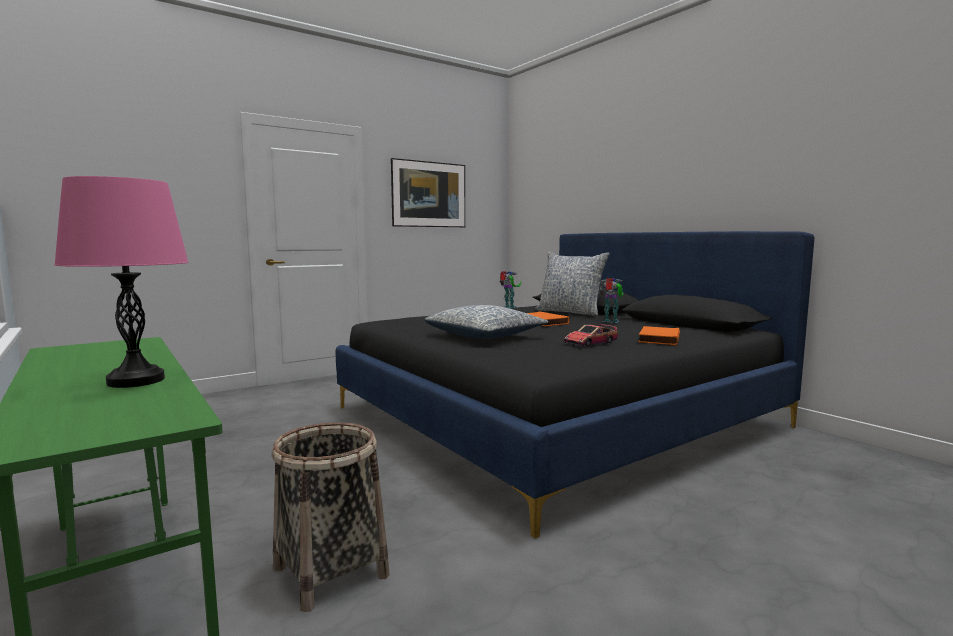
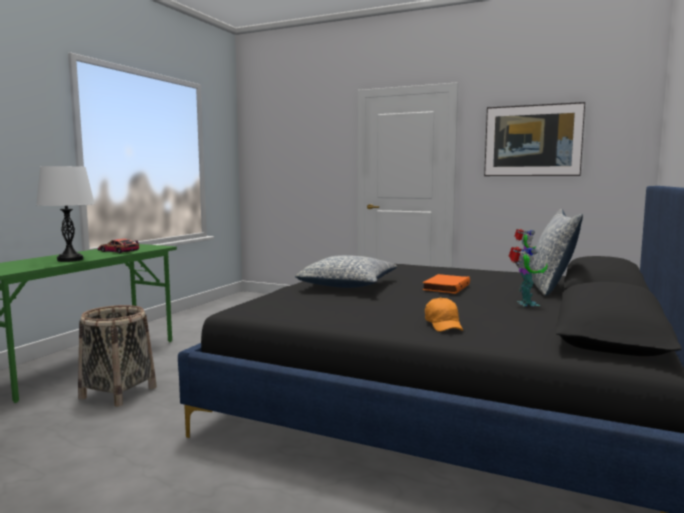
camera: 60 degrees right, 0 degrees up
(136, 381) = (70, 260): pink table lamp -> white table lamp
(590, 342) = (365, 308): toy car -> toy car (118, 251)
(657, 339) = (443, 325): orange book -> orange cap

